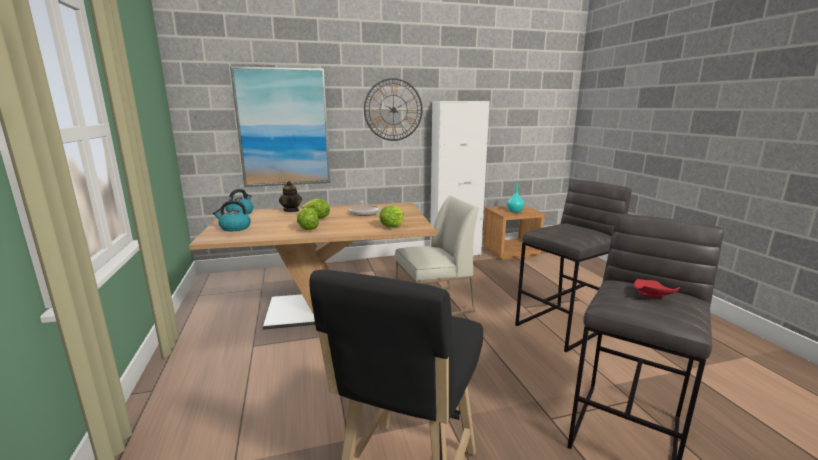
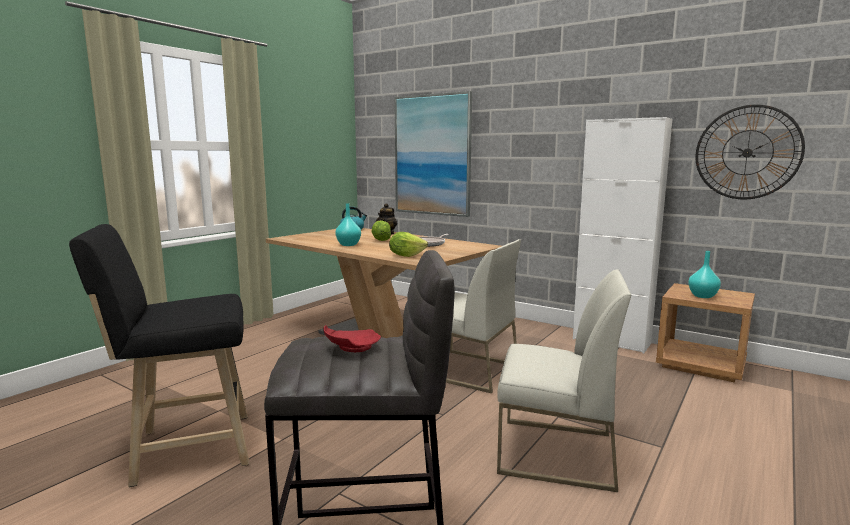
camera: 50 degrees right, 5 degrees down
(234, 228) = (316, 236): kettle -> none
(307, 229) = (348, 245): lettuce -> turquoise vase
(393, 110) = (545, 134): wall clock -> wall clock (747, 152)
(563, 326) = (555, 453): grey stool -> white chair

